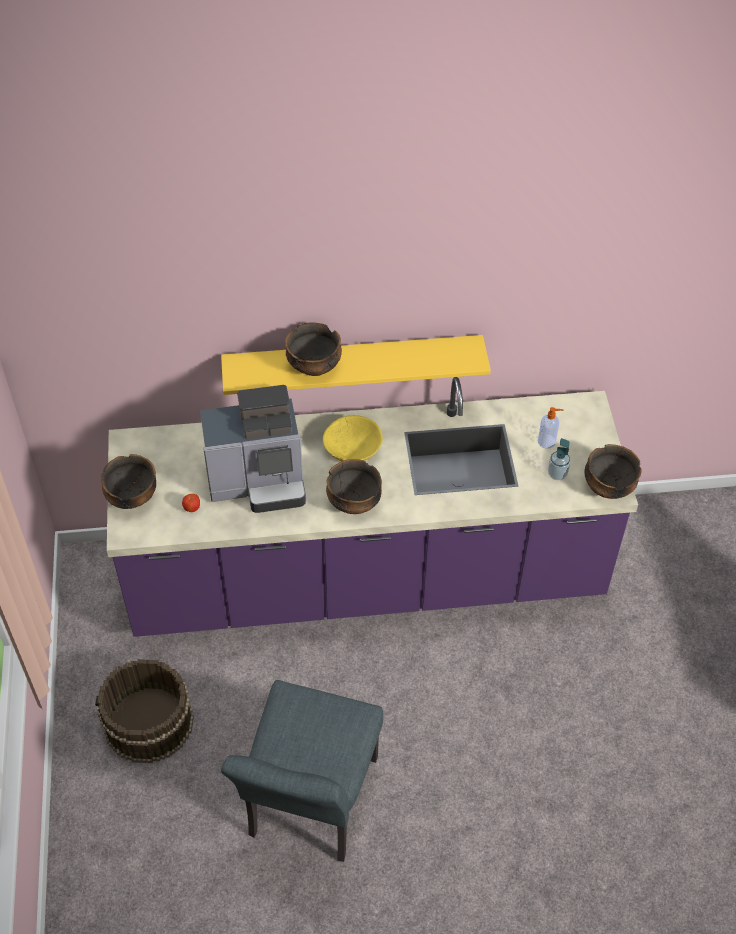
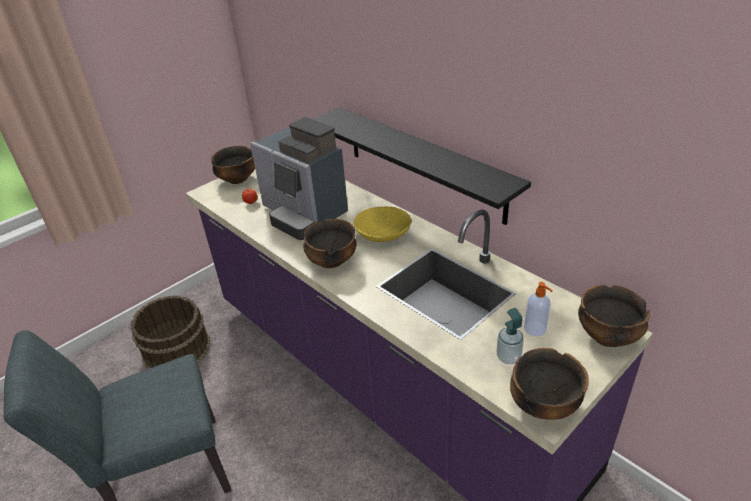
camera: 55 degrees right, 15 degrees down
(314, 366) = (377, 136): bowl -> bowl (608, 336)
(353, 363) = (423, 163): yellow shelf -> black shelf

